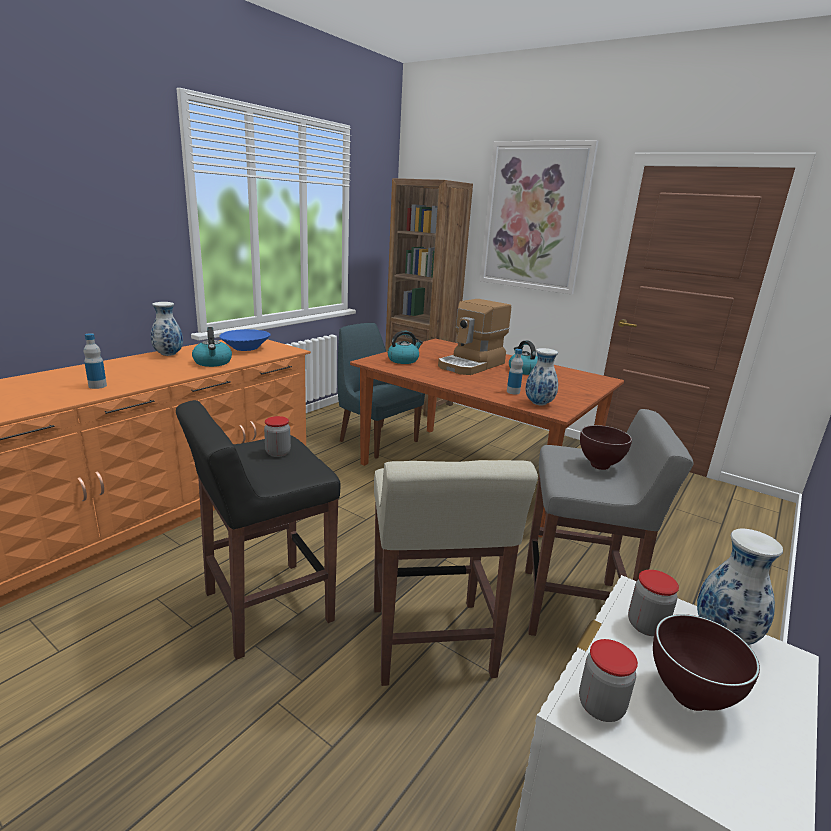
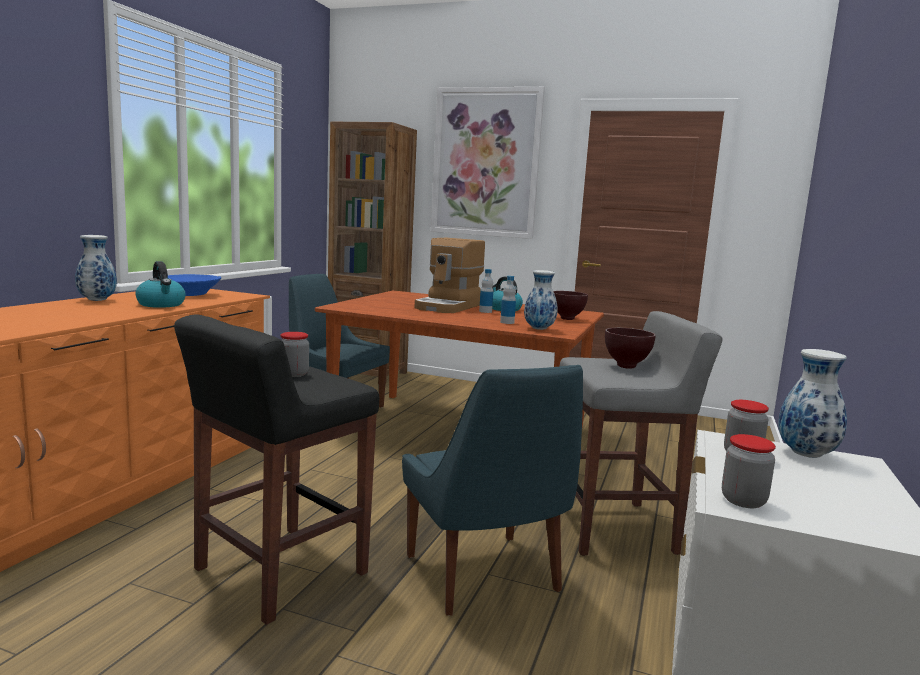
camera: 15 degrees left, 10 degrees down
(97, 386) = (31, 323): bottle -> bottle (485, 311)
(403, 360) = (374, 305): kettle -> none
(431, 643) = (484, 576): beige stool -> blue chair
(686, 697) = (804, 488): brown bowl -> brown bowl (566, 319)

